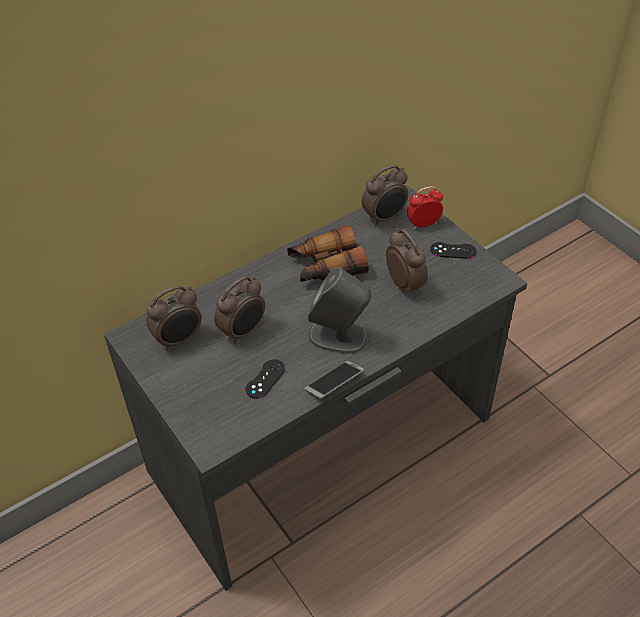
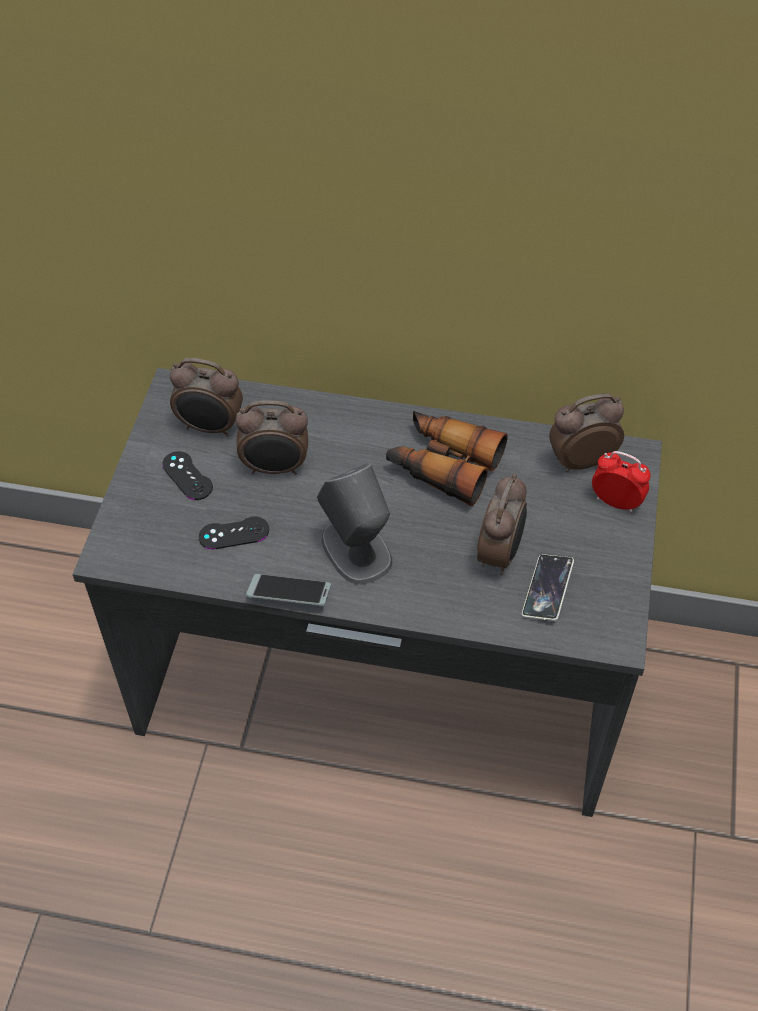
camera: 45 degrees right, 5 degrees up
(385, 218) = (580, 460): alarm clock -> alarm clock turned 150 degrees clockwise
(446, 283) = (547, 590): none -> phone
(453, 250) = (607, 560): black game controller -> black game controller (187, 476)

